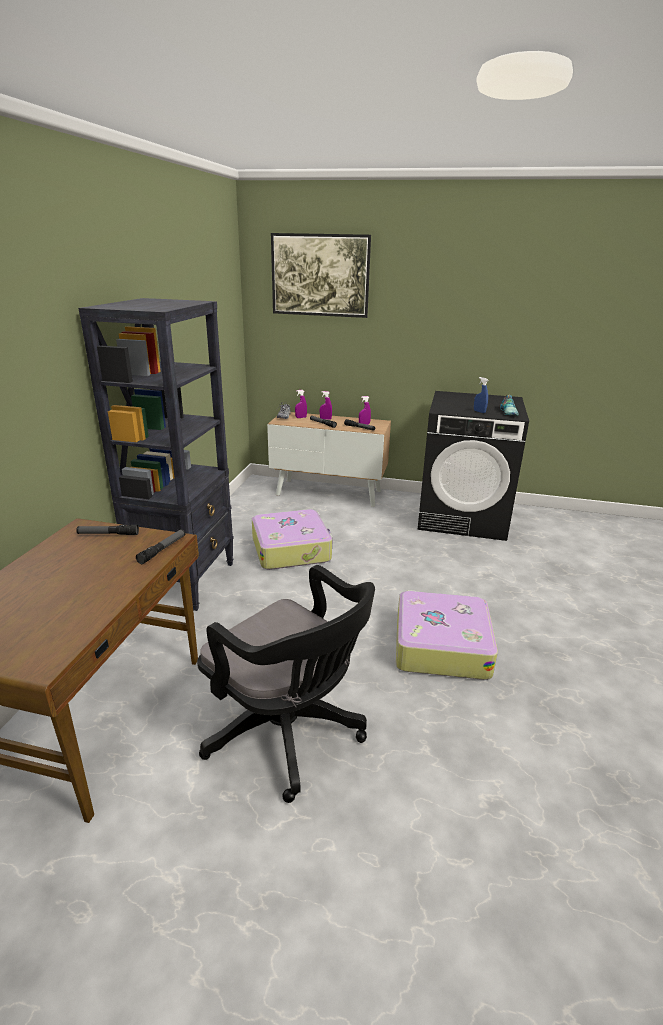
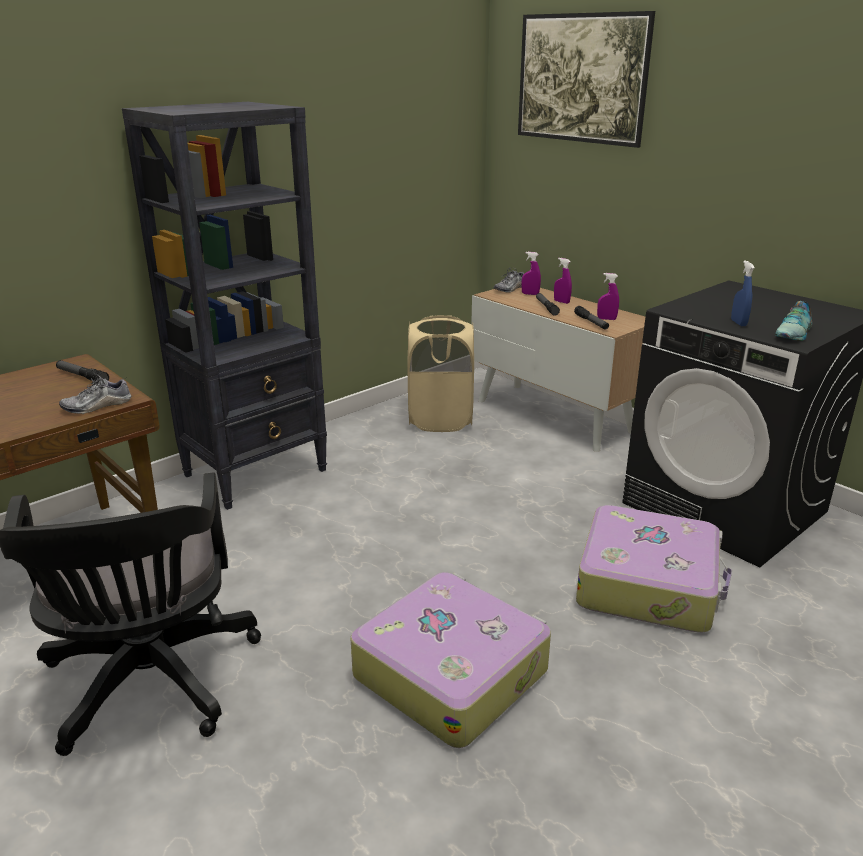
camera: 35 degrees right, 0 degrees up
(162, 550) = (97, 406): flashlight -> shoe
(267, 512) = (440, 419): none -> beige laundry basket
(292, 549) = (414, 474): suitcase -> suitcase (649, 584)

